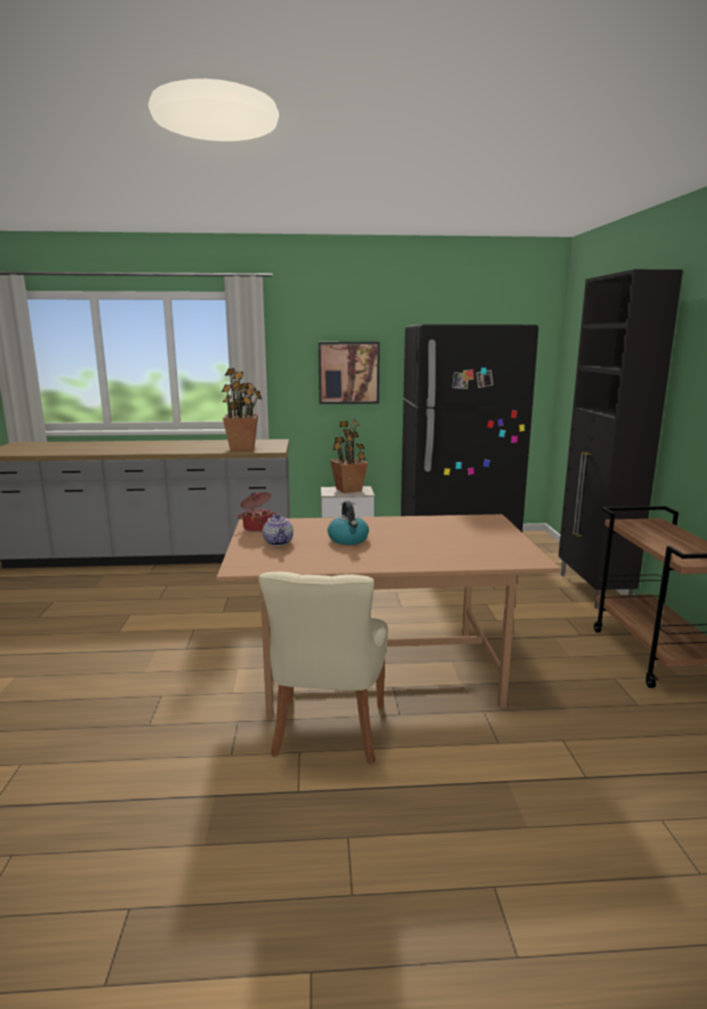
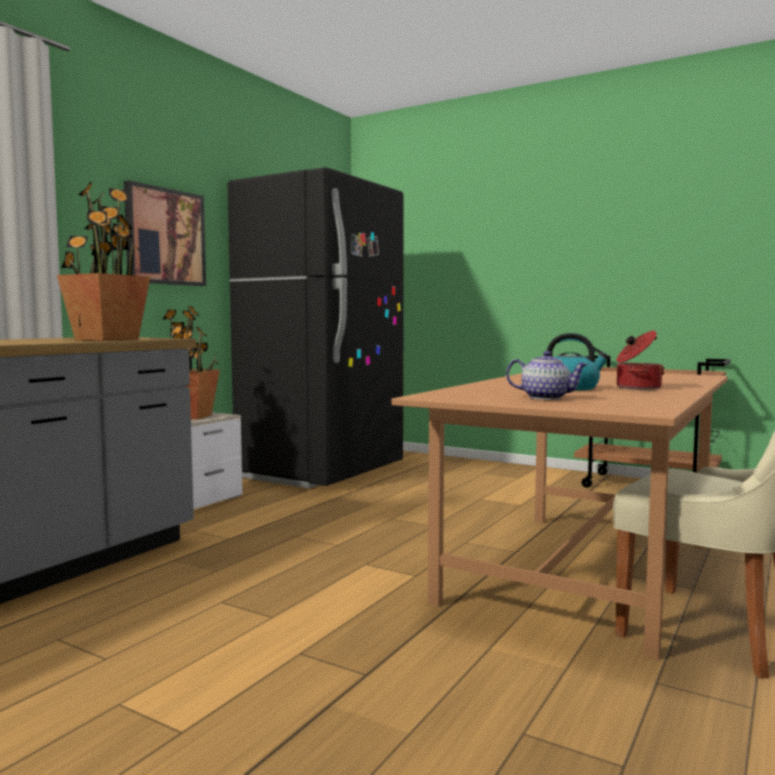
camera: 55 degrees left, 10 degrees down
(257, 527) = (456, 397): cooking pot -> cooking pot (637, 388)
(593, 590) = (507, 467): black cabinet -> none

